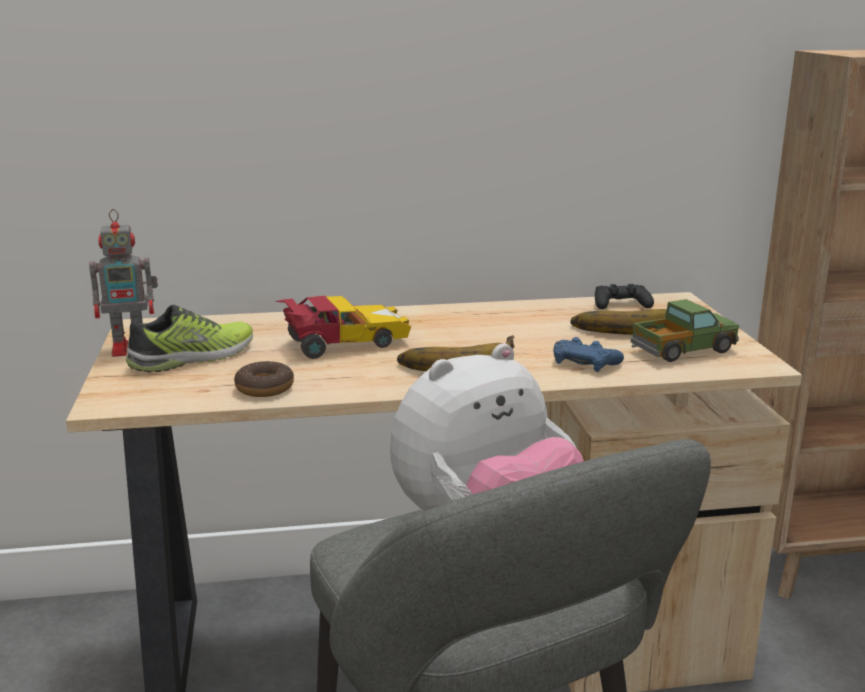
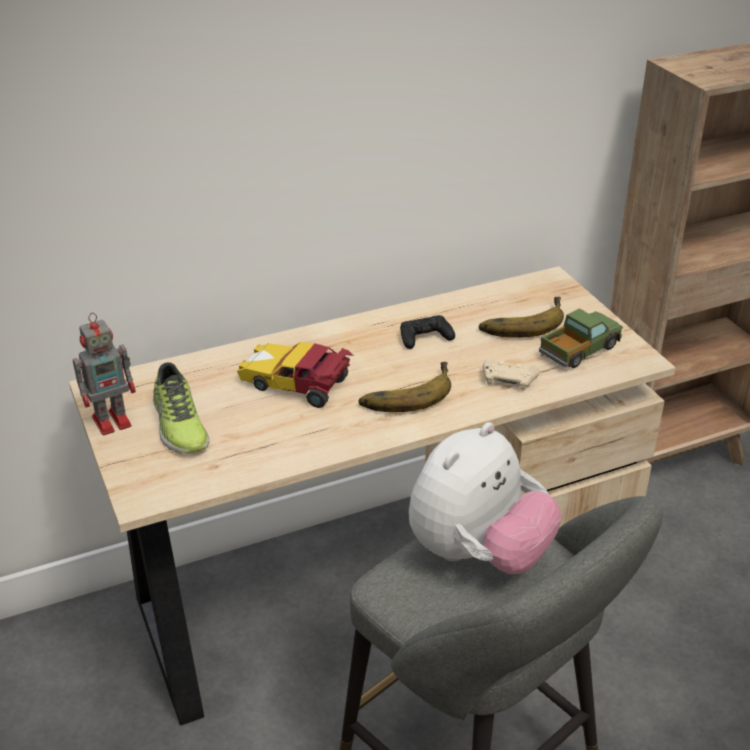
camera: 15 degrees left, 15 degrees up
(194, 357) = (178, 425): shoe -> shoe turned 120 degrees clockwise
(264, 388) = (264, 455): donut -> none
(343, 343) = (298, 384): toy car -> toy car turned 120 degrees counterclockwise
(585, 363) = (508, 379): blue game controller -> beige game controller
(621, 304) = (509, 293): black game controller -> black game controller (425, 337)

